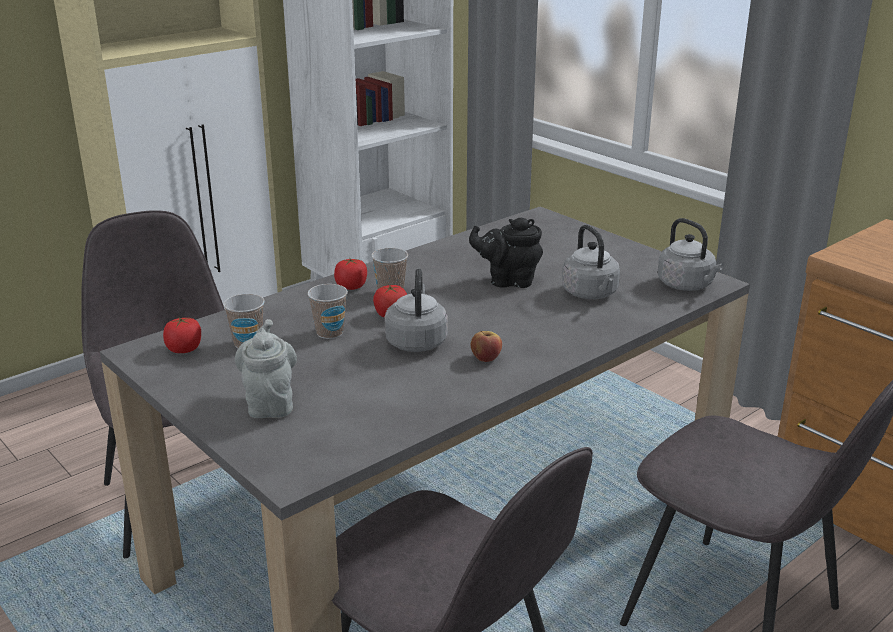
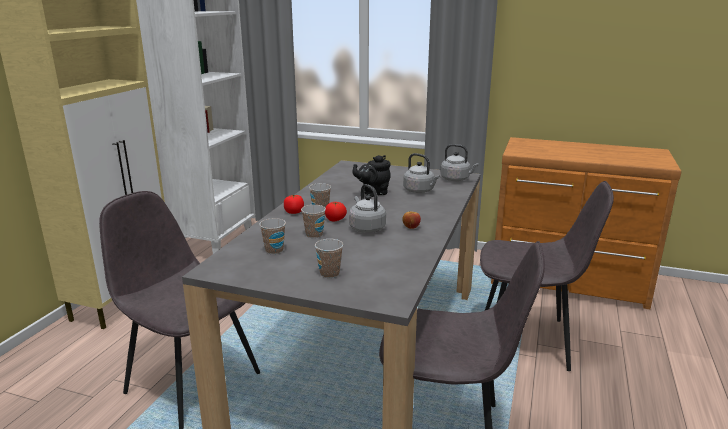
camera: 30 degrees left, 5 degrees down
(184, 349) = (238, 262): tomato -> none
(270, 403) = (329, 274): grey teapot -> cup

